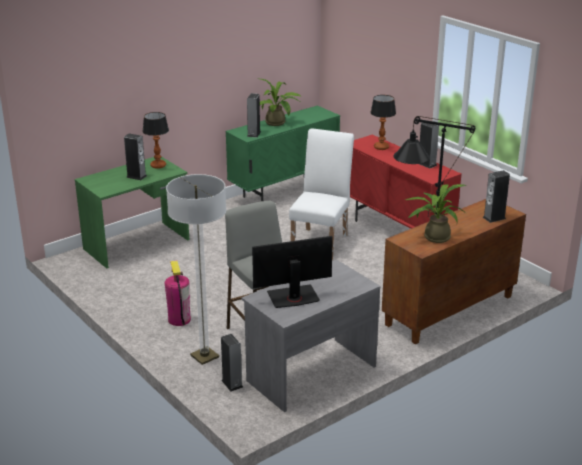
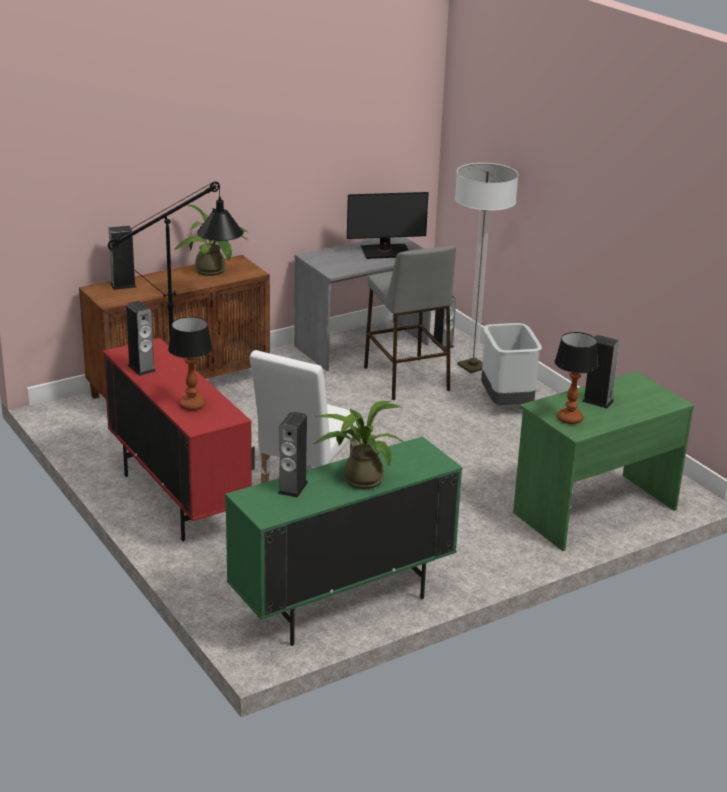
camera: 175 degrees left, 0 degrees up
(179, 319) = (507, 403): fire extinguisher -> grey trash can
(254, 134) = (408, 453): speaker -> speaker (292, 488)

